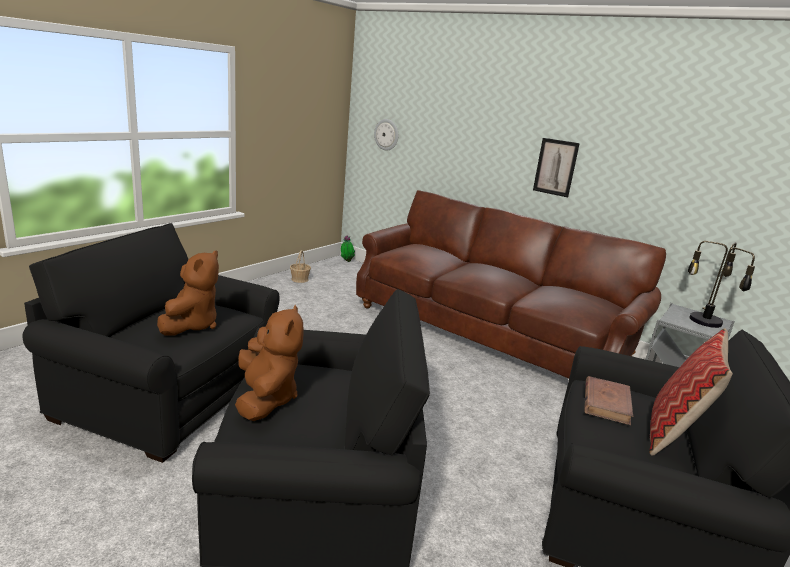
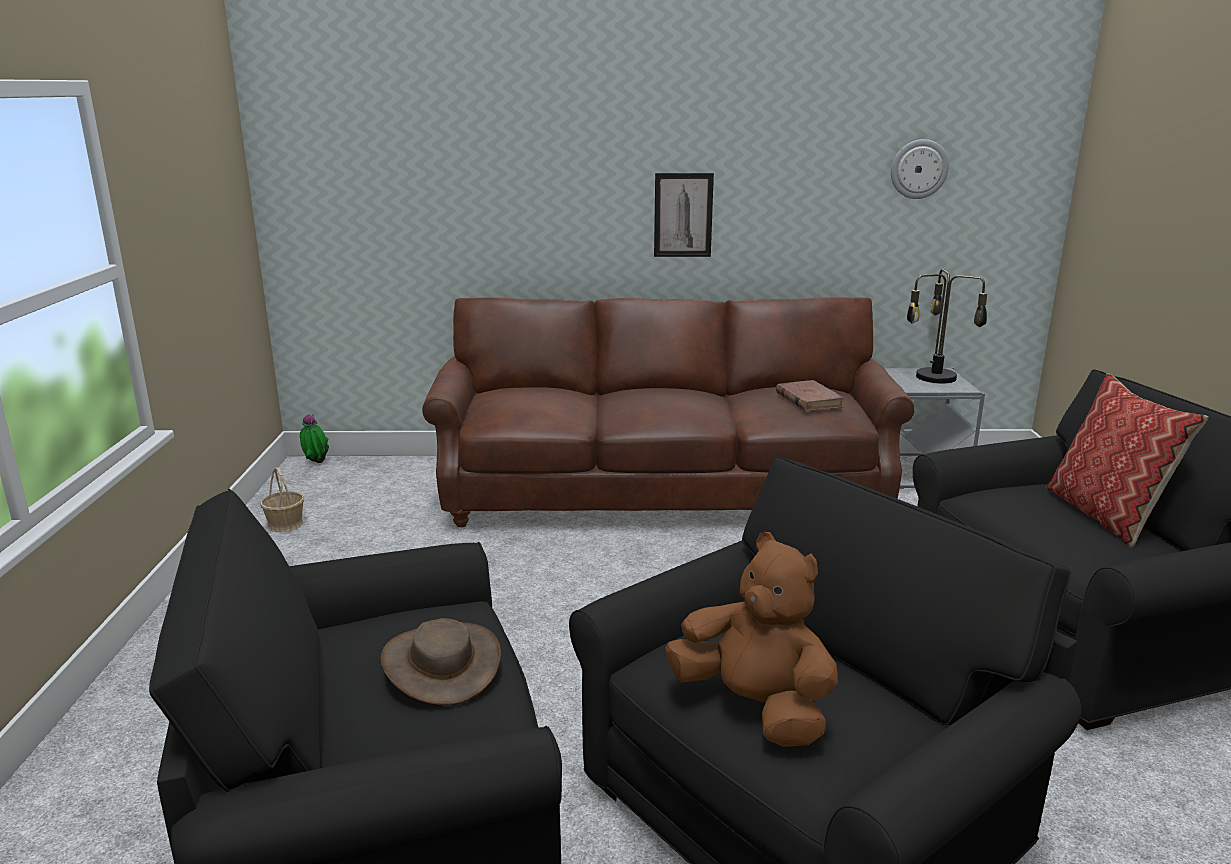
camera: 35 degrees left, 0 degrees up
(191, 325) = (442, 664): brown plush toy -> brown hat
(386, 134) = (351, 211): wall clock -> wall clock (919, 169)
(606, 403) = (1028, 511): brown book -> brown book (808, 399)

